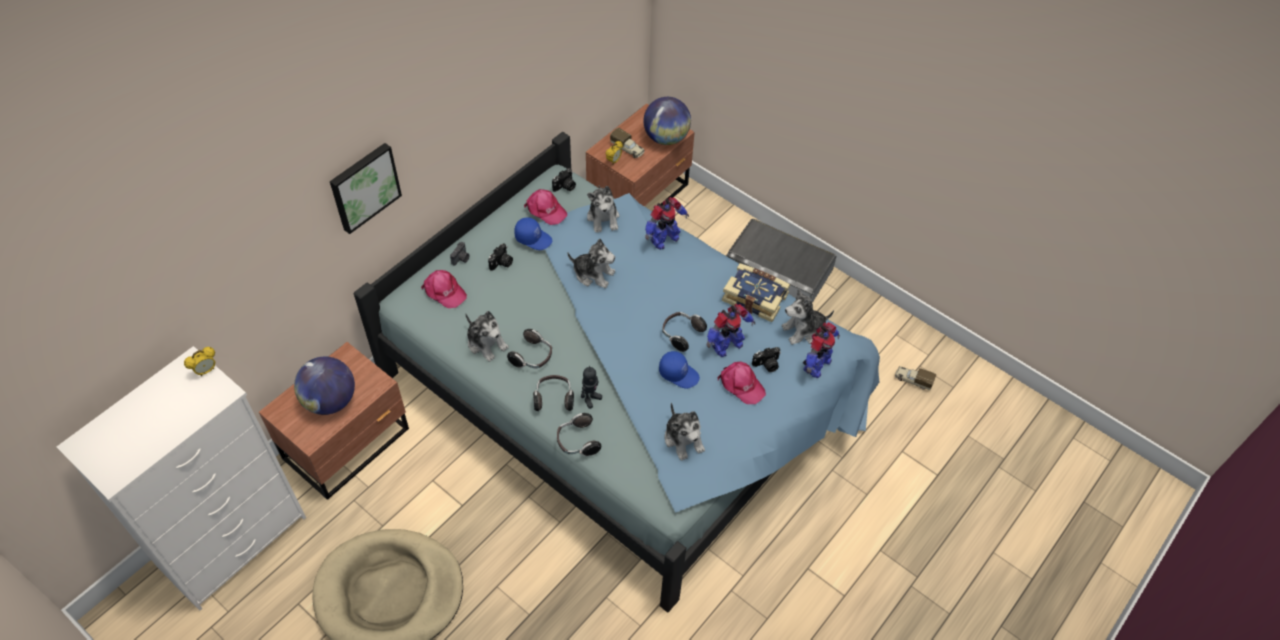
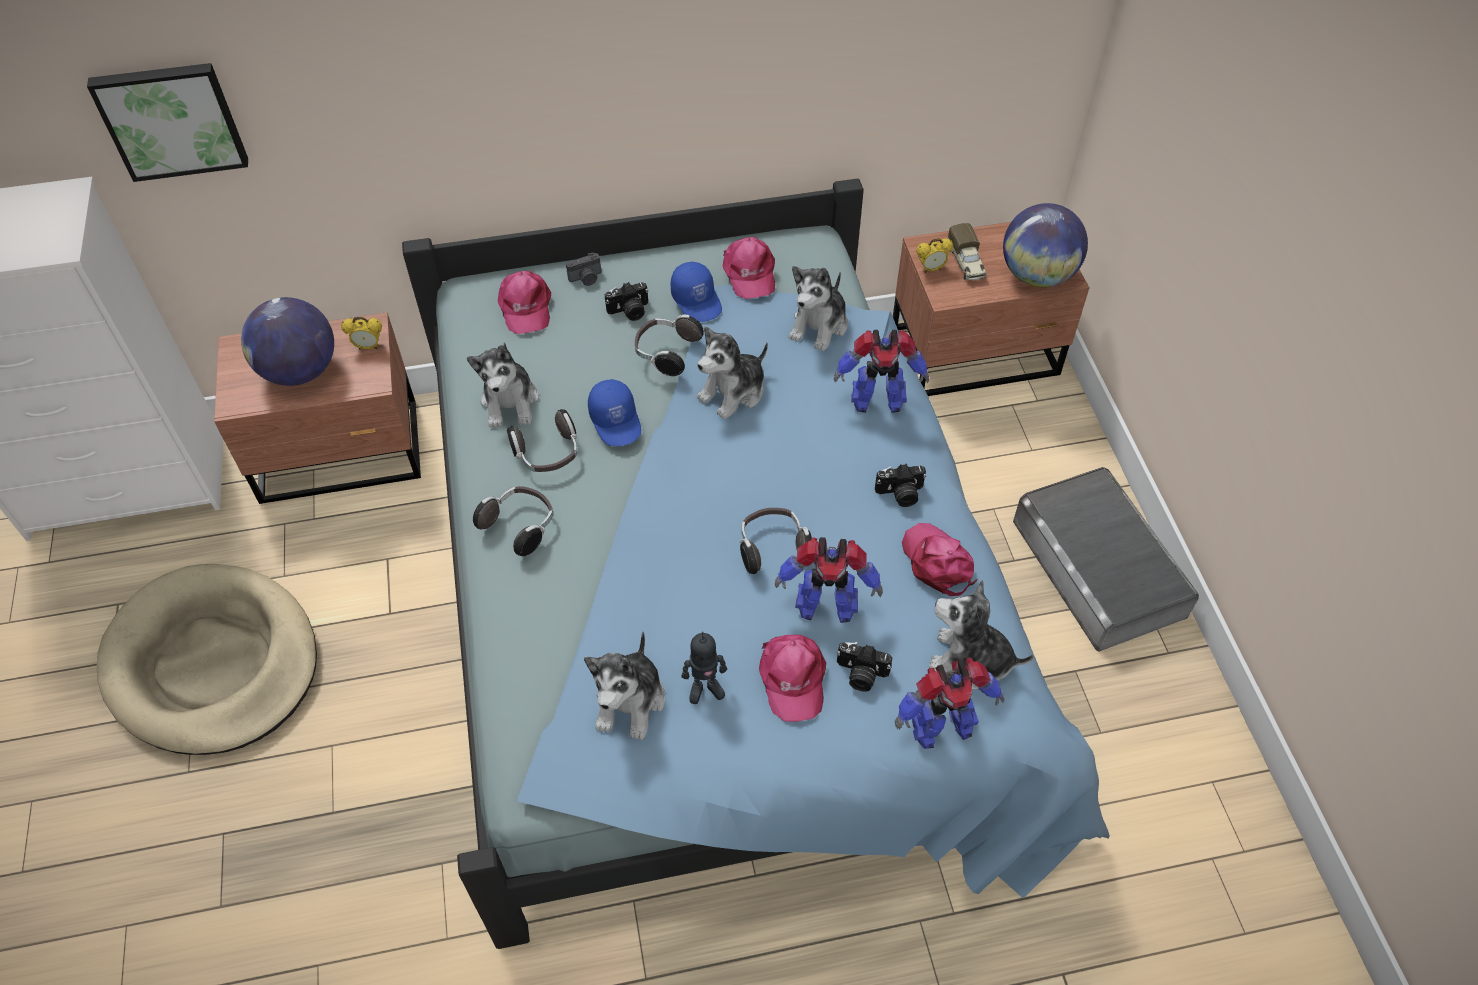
camera: 40 degrees right, 0 degrees up
(206, 370) = (71, 212): alarm clock -> alarm clock (368, 347)
(364, 186) = (440, 80): picture -> picture (171, 119)
(565, 187) = (808, 258): camera -> camera (900, 494)
(577, 442) = (491, 605): headphones -> headphones (666, 353)
(590, 399) = (566, 558): toy robot -> toy robot (705, 688)
(593, 274) = (733, 392): plush toy -> plush toy turned 75 degrees clockwise
(679, 373) = (716, 601): blue cap -> blue cap (616, 421)
(755, 297) = (938, 562): book -> pink cap
(913, 380) = (1180, 874): toy truck -> none

